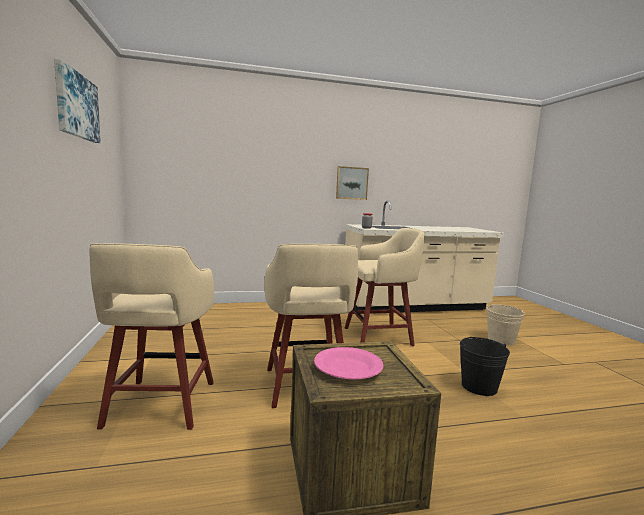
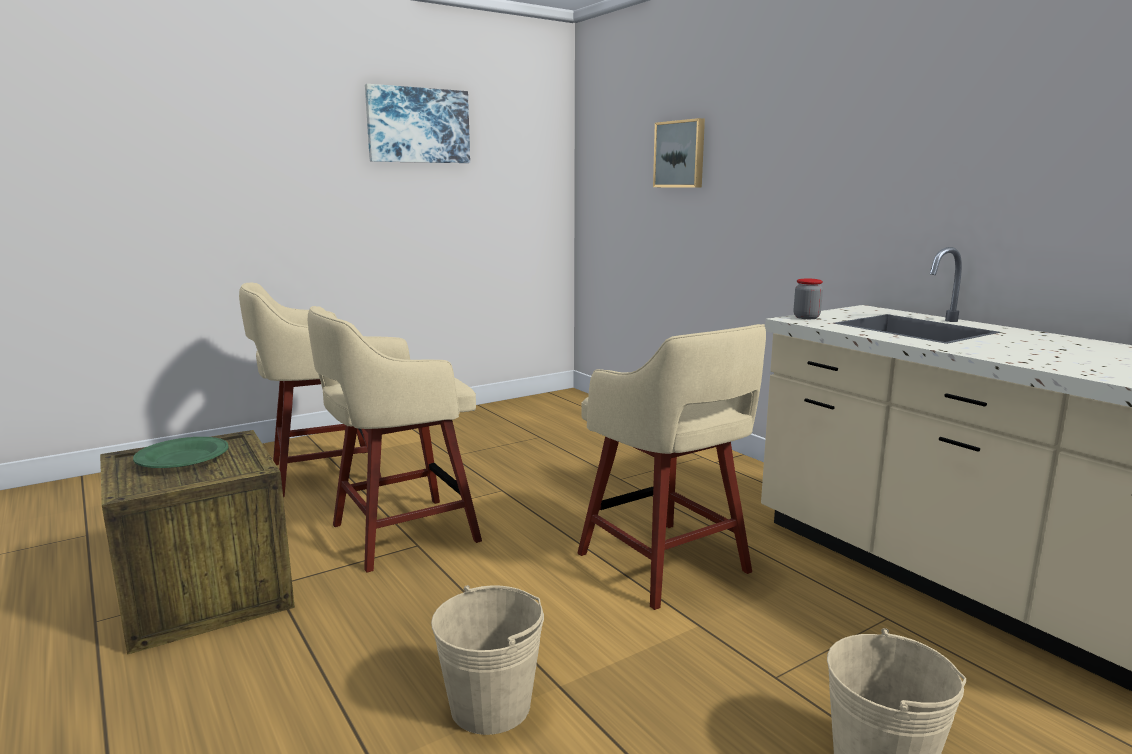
camera: 70 degrees right, 5 degrees up
(348, 367) = (182, 458): pink plate -> green plate
(351, 183) = (889, 197): picture -> picture (680, 154)
(479, 387) = (491, 706): black bucket -> beige bucket

